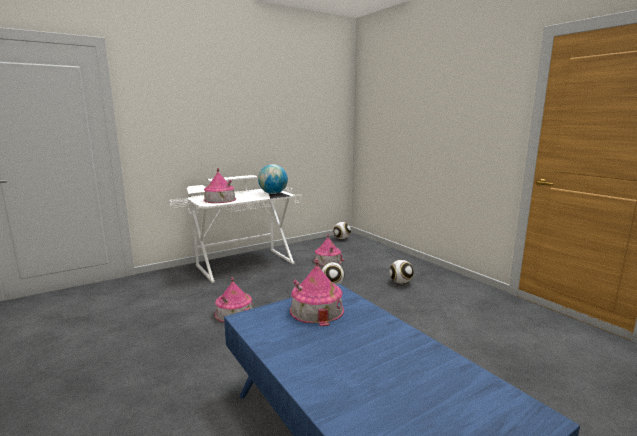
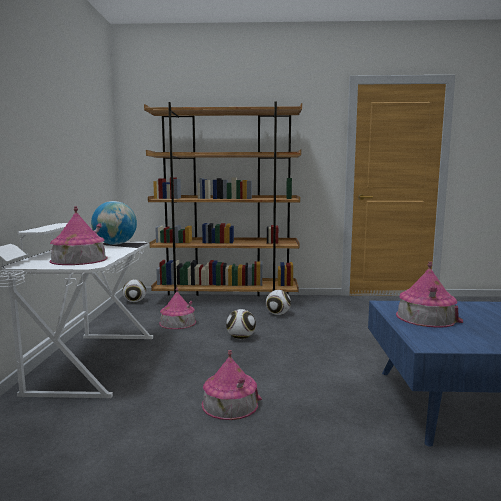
camera: 55 degrees left, 5 degrees down
(395, 258) = (226, 300): none -> brown bookcase

